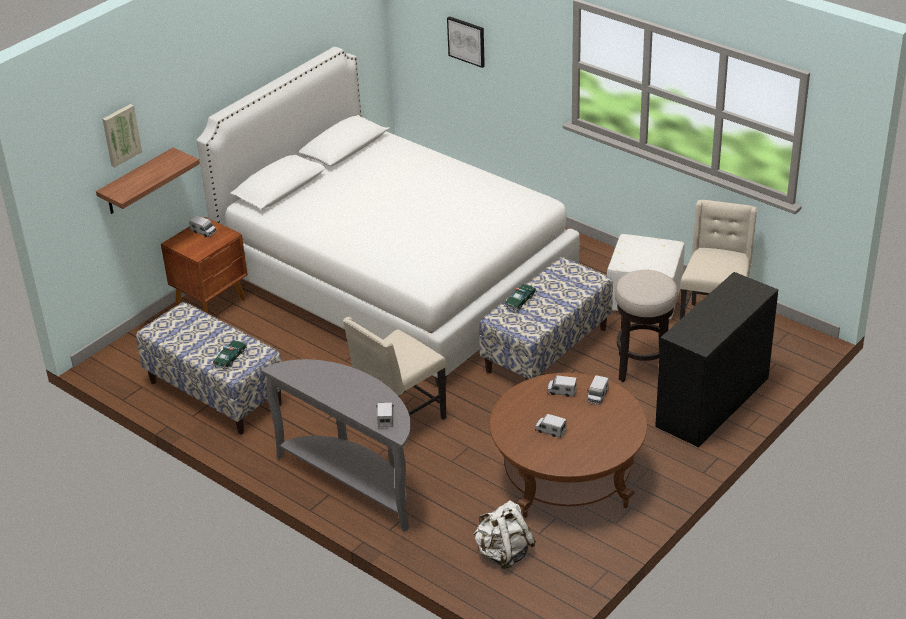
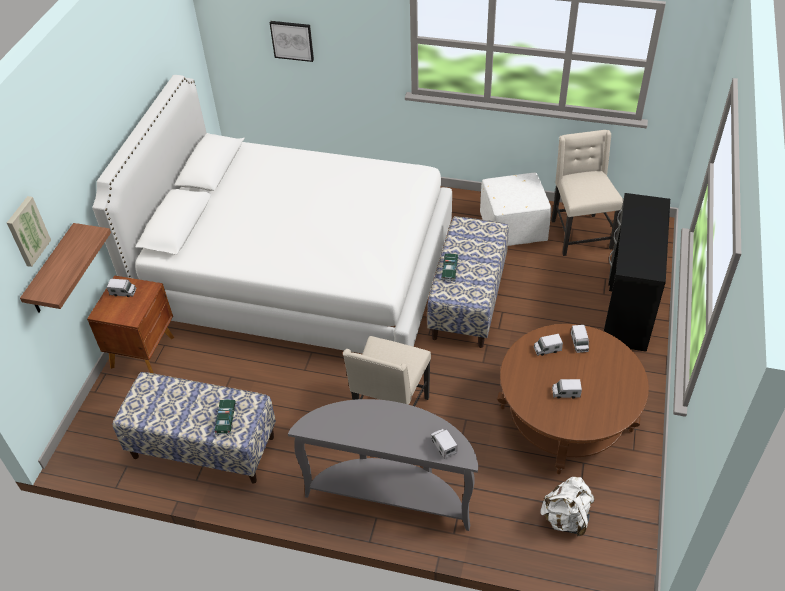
camera: 25 degrees left, 10 degrees up
(642, 368) = (553, 292): stool -> none

